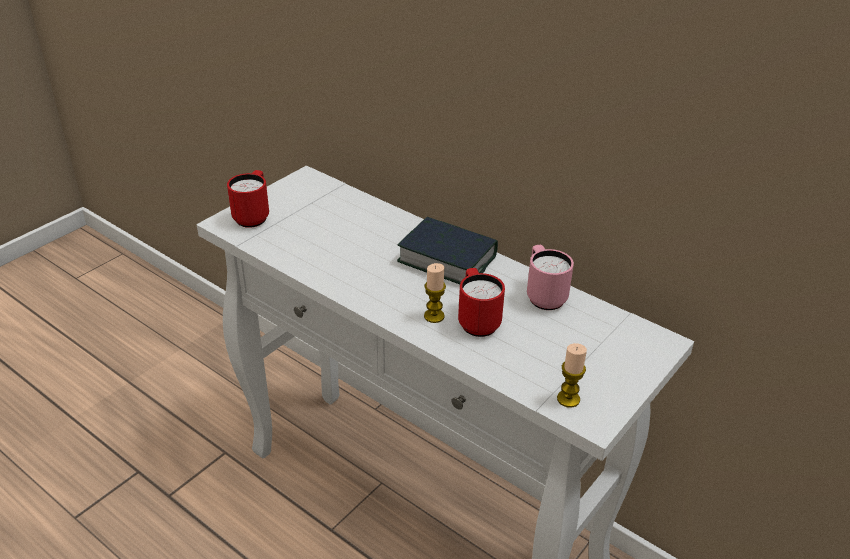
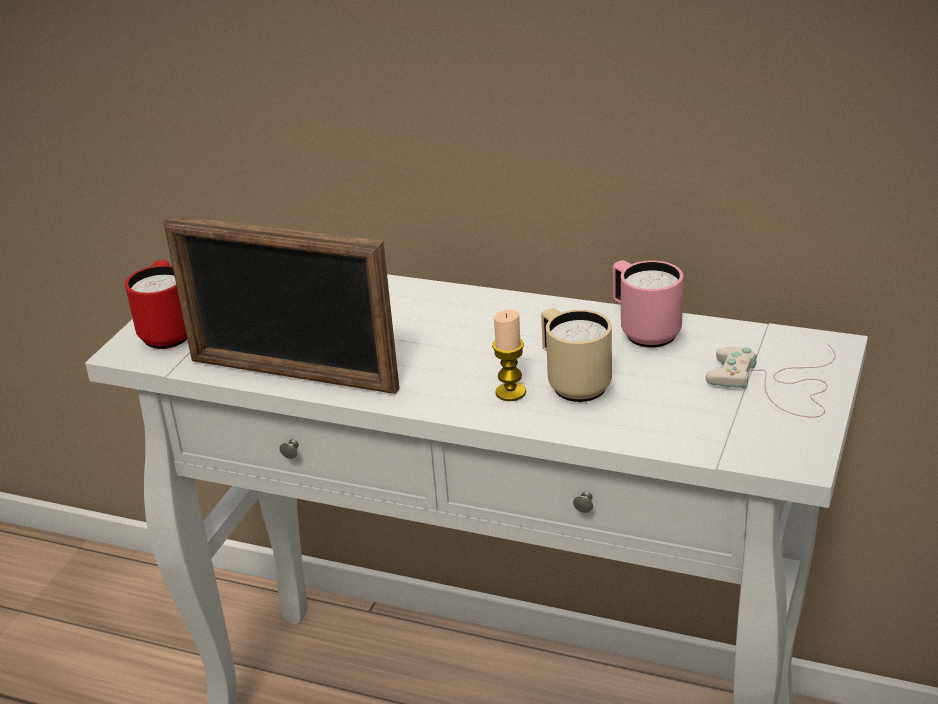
camera: 15 degrees left, 5 degrees down
(308, 266) = (292, 375): none -> picture frame
(447, 259) = (485, 319): book -> none
(477, 321) = (573, 384): red mug -> beige mug
(568, 399) = (750, 443): candle -> none
(610, 362) = (777, 386): none -> white game controller

